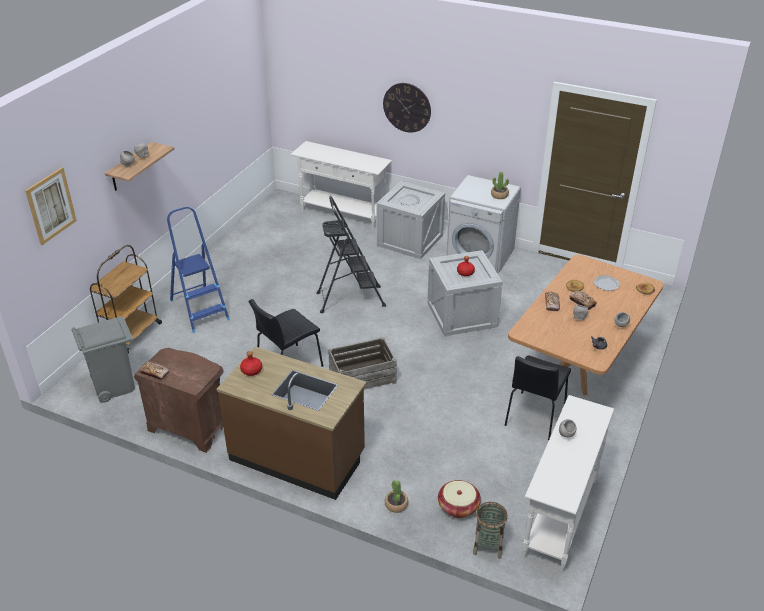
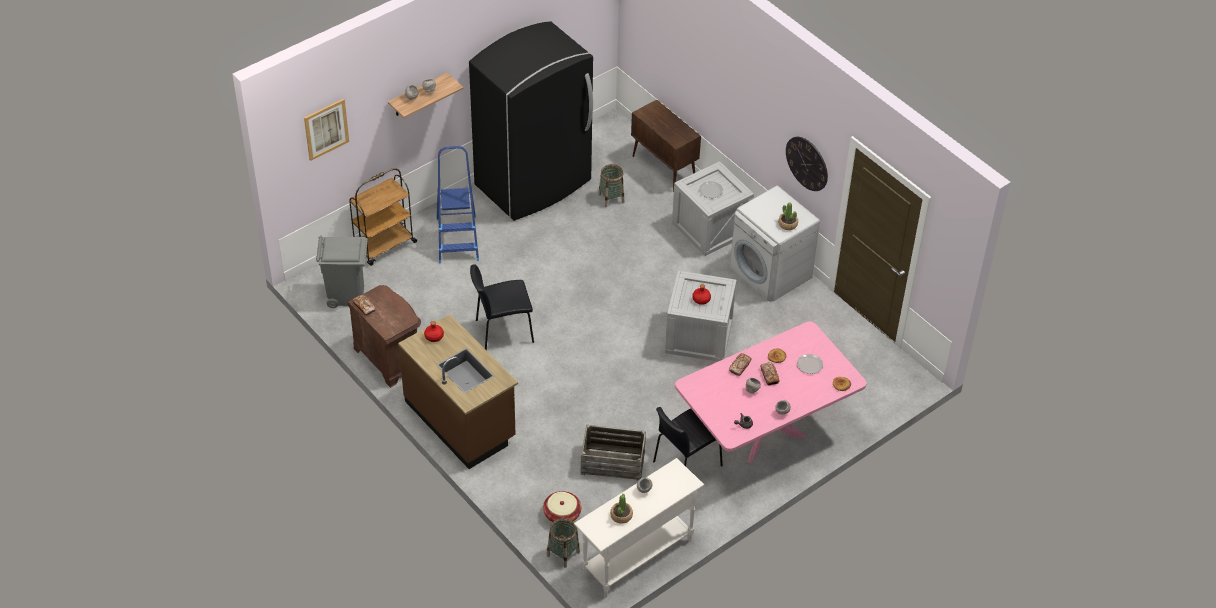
camera: 25 degrees right, 10 degrees up
(243, 252) = (534, 184): none -> black fridge
(315, 243) = (611, 198): none -> basket
(343, 214) = (664, 168): white console table -> brown cabinet
(349, 299) = (603, 278): step ladder -> none
(362, 376) = (561, 366): crate -> crate (613, 461)
(396, 504) = (513, 492): potted plant -> potted plant (621, 515)
(407, 107) = (733, 94): wall clock -> wall clock (807, 163)
(578, 368) = (764, 434): brown dining table -> pink dining table

